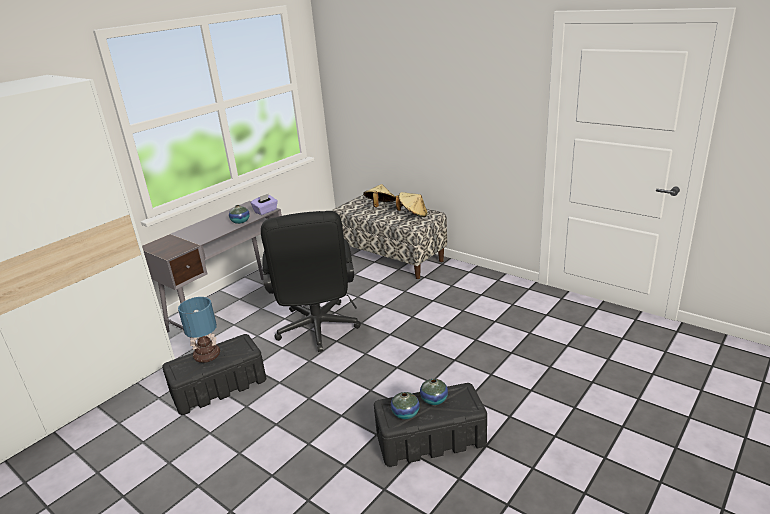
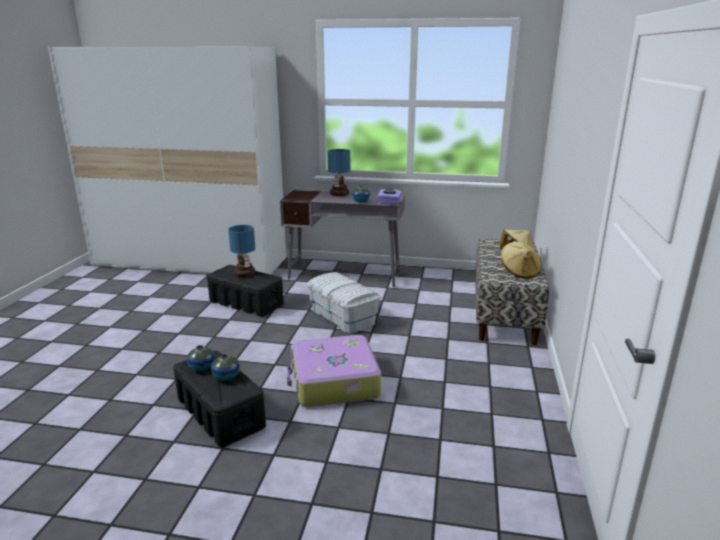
camera: 60 degrees right, 5 degrees down
(199, 227) = (339, 194): none -> table lamp
(317, 331) = (342, 317): black office chair -> white storage box
(426, 362) = (333, 382): none -> suitcase

